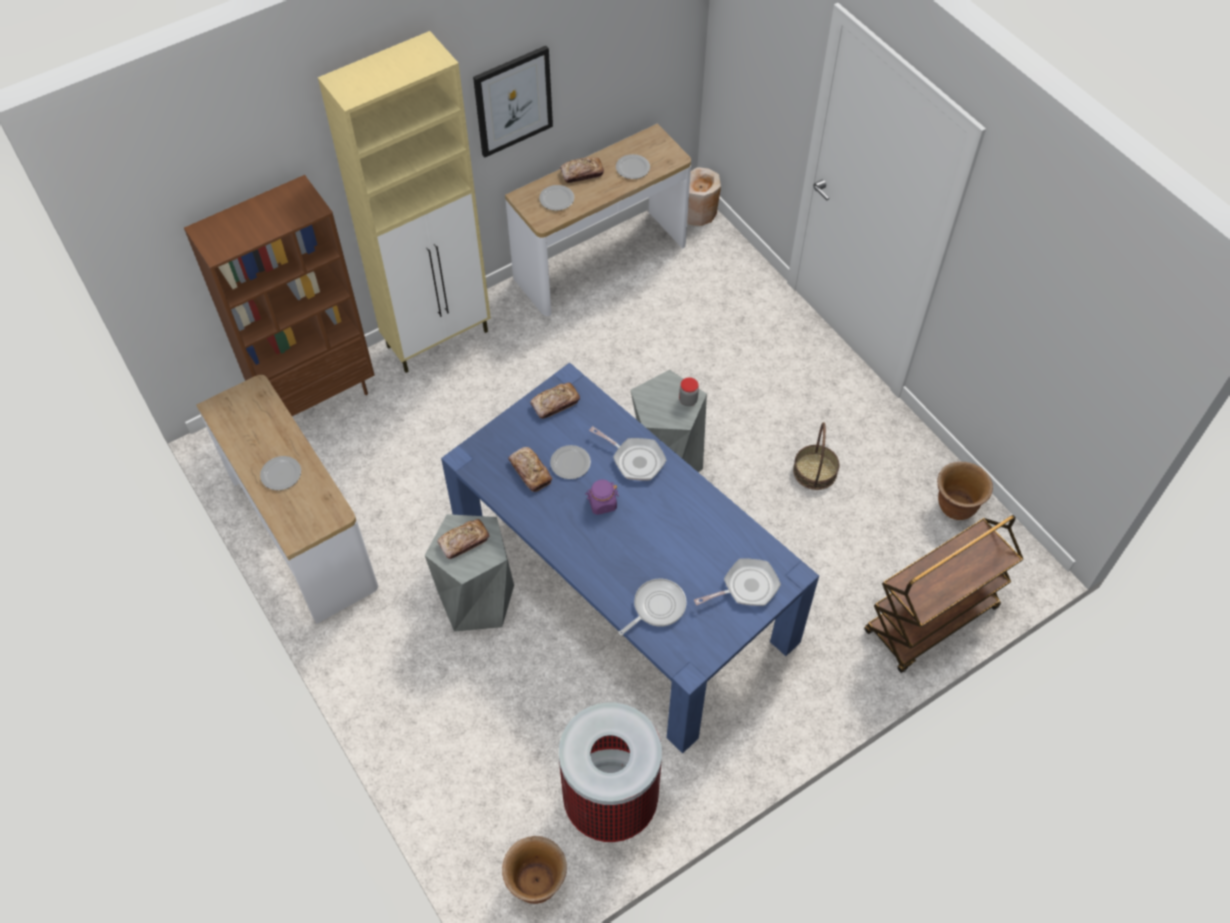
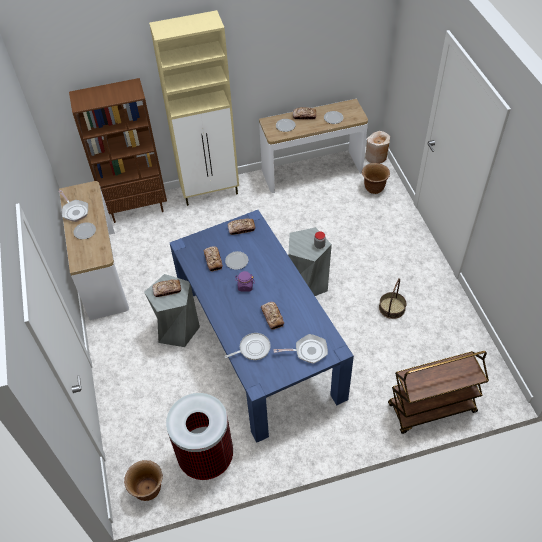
camera: 20 degrees right, 5 degrees down
(513, 101) = (267, 64): picture -> none
(635, 460) = (273, 267): frying pan -> frying pan (74, 211)
(667, 545) = (272, 317): none -> bread
(955, 507) = (470, 348): brown planter -> brown planter (374, 188)

